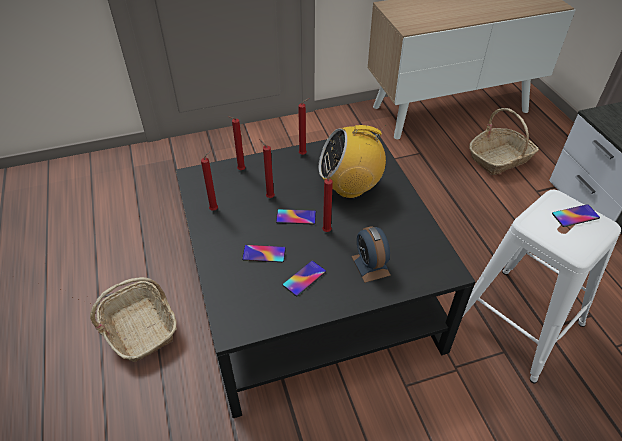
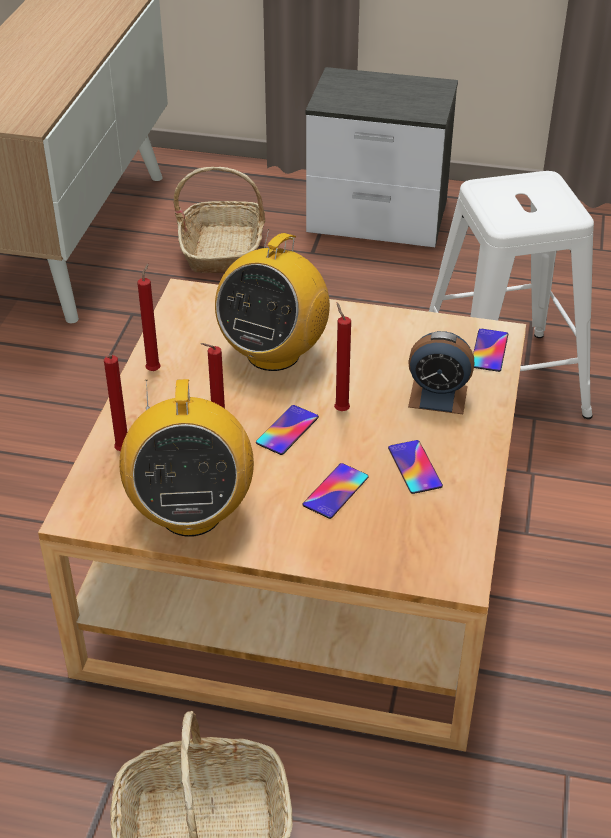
camera: 60 degrees left, 5 degrees down
(215, 209) = (191, 513): red candle -> radio
(311, 294) = (305, 563): black coffee table -> beige coffee table
(575, 216) = (518, 189): phone -> phone (489, 350)

